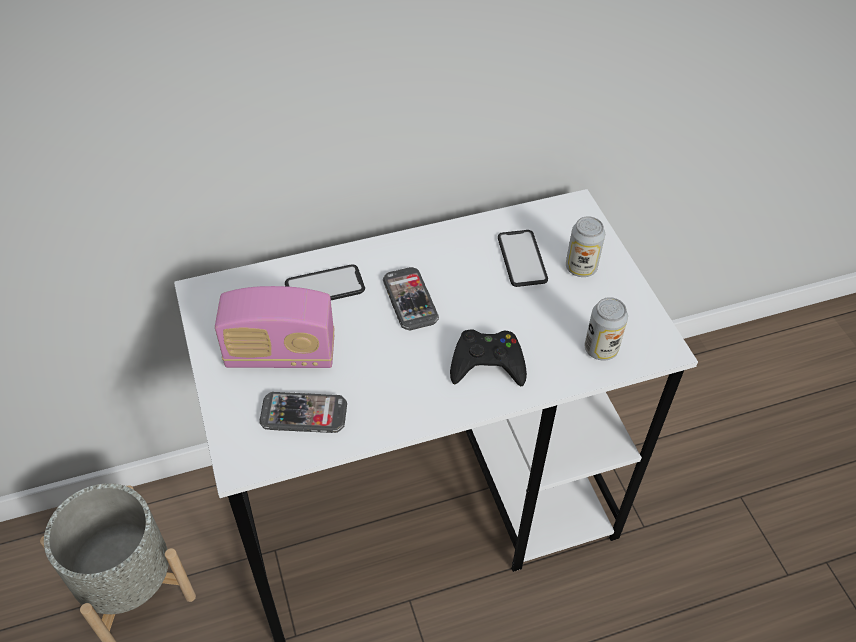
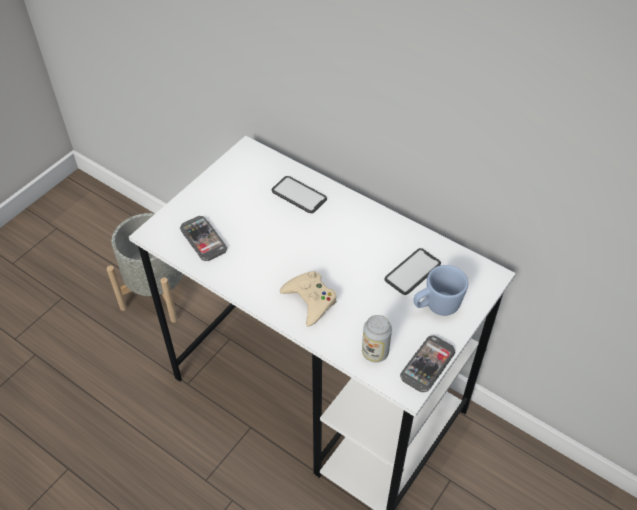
camera: 55 degrees right, 0 degrees up
(281, 354) = (234, 206): radio -> none
(410, 300) = (325, 237): phone -> phone (427, 364)
(487, 363) = (310, 300): black game controller -> beige game controller
(581, 268) = (436, 306): can -> blue mug

